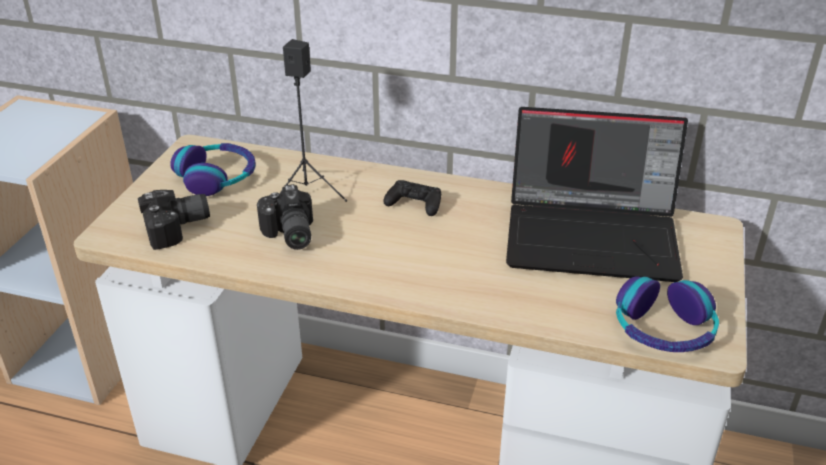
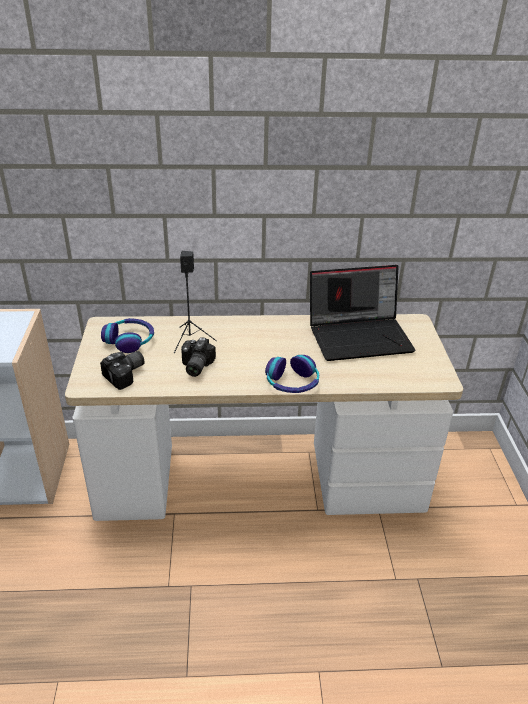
camera: 20 degrees left, 0 degrees up
(288, 235) = (195, 366): camera -> camera turned 45 degrees clockwise
(414, 204) = (256, 335): black game controller -> none
(663, 329) = (417, 377): headphones -> headphones (292, 382)

